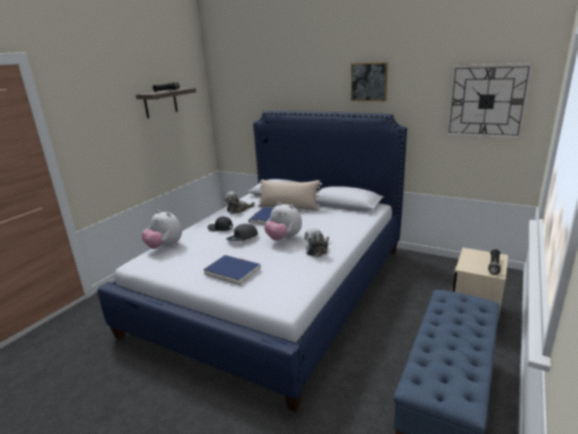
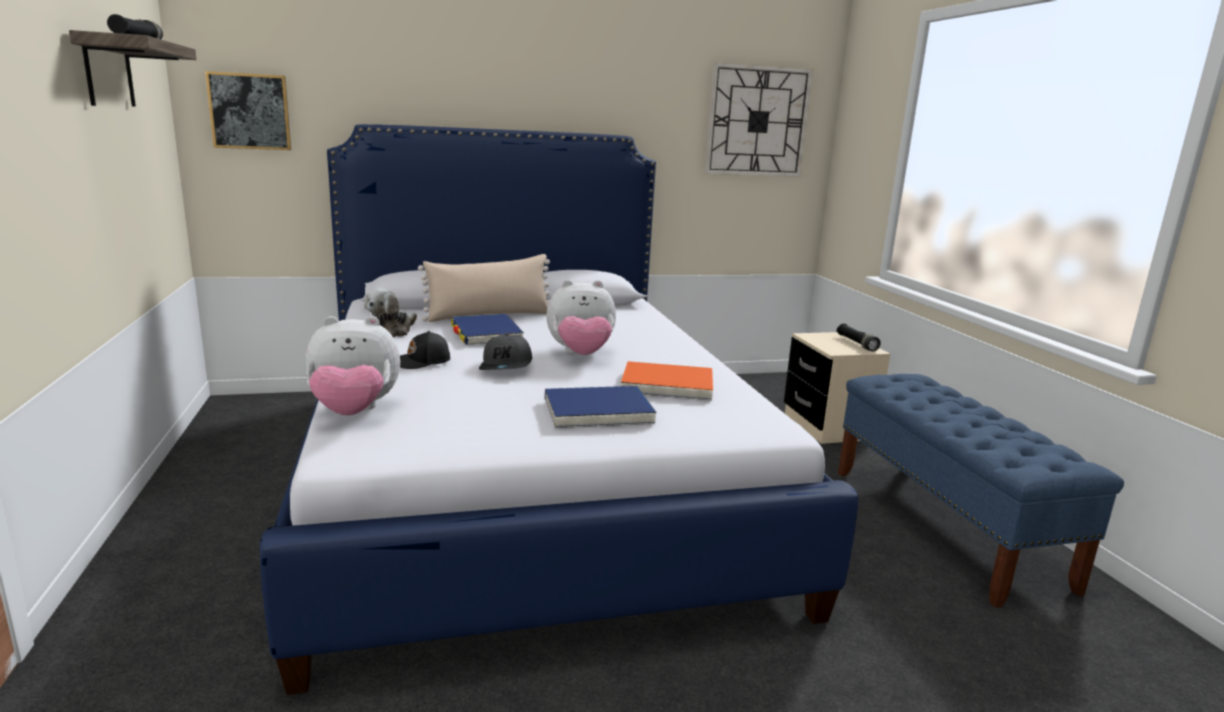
camera: 45 degrees left, 5 degrees down
(286, 266) = (667, 385): none -> orange book
(317, 250) = (665, 357): plush toy -> none
(369, 82) = (581, 79): picture -> picture (250, 111)

